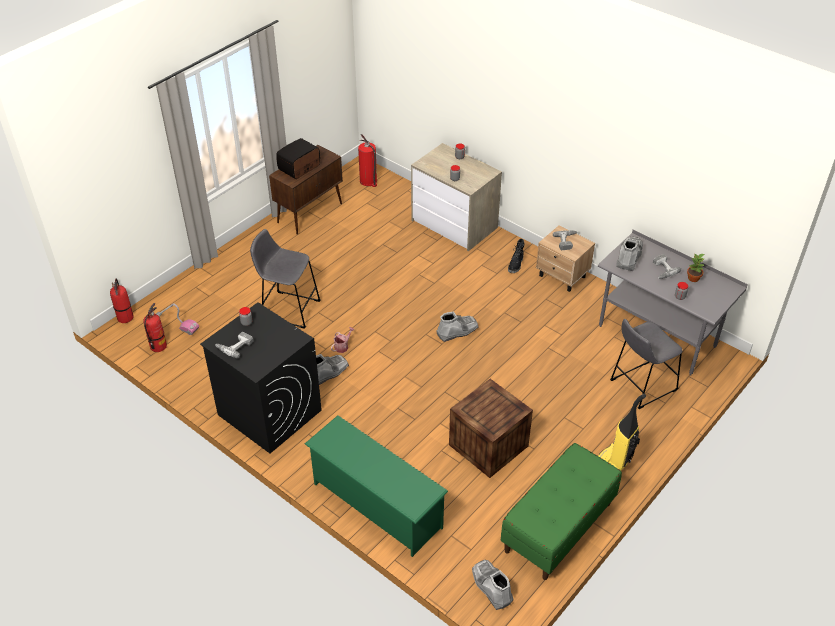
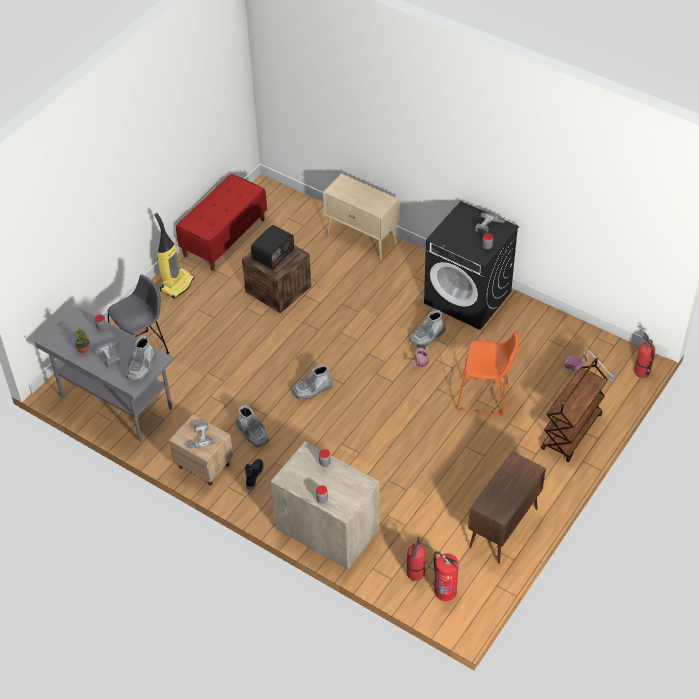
camera: 175 degrees right, 5 degrees up
(158, 346) = (594, 346): fire extinguisher -> fire extinguisher (415, 573)
(220, 273) = (571, 433): none -> brown cart
(288, 309) = (485, 398): grey stool -> orange stool
(299, 168) = (513, 482): radio -> radio (273, 254)
(376, 505) = (362, 239): green shoe rack -> beige cabinet
(491, 587) = (273, 199): grey boot -> grey boot (253, 433)
(558, 527) = (224, 237): green bench -> red bench

